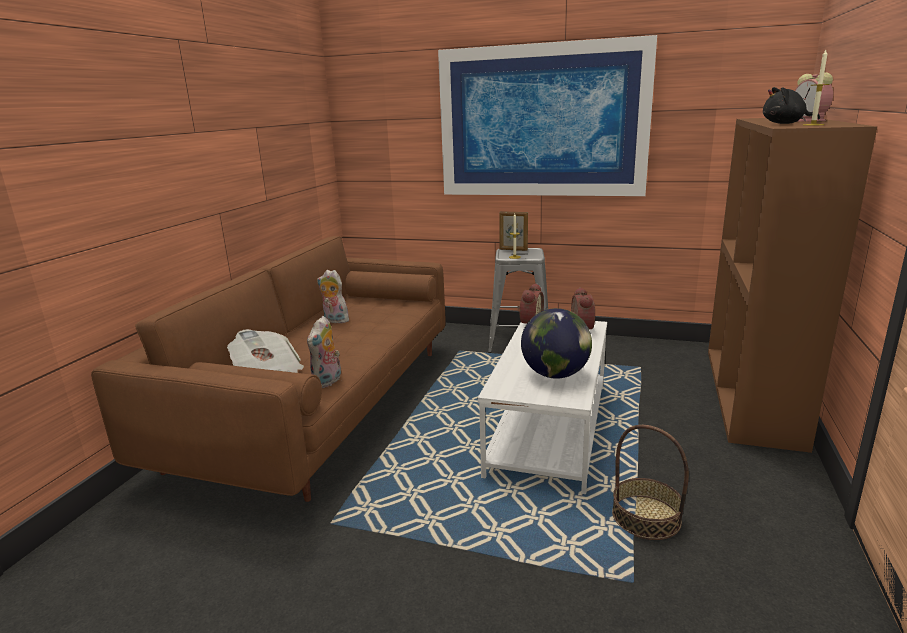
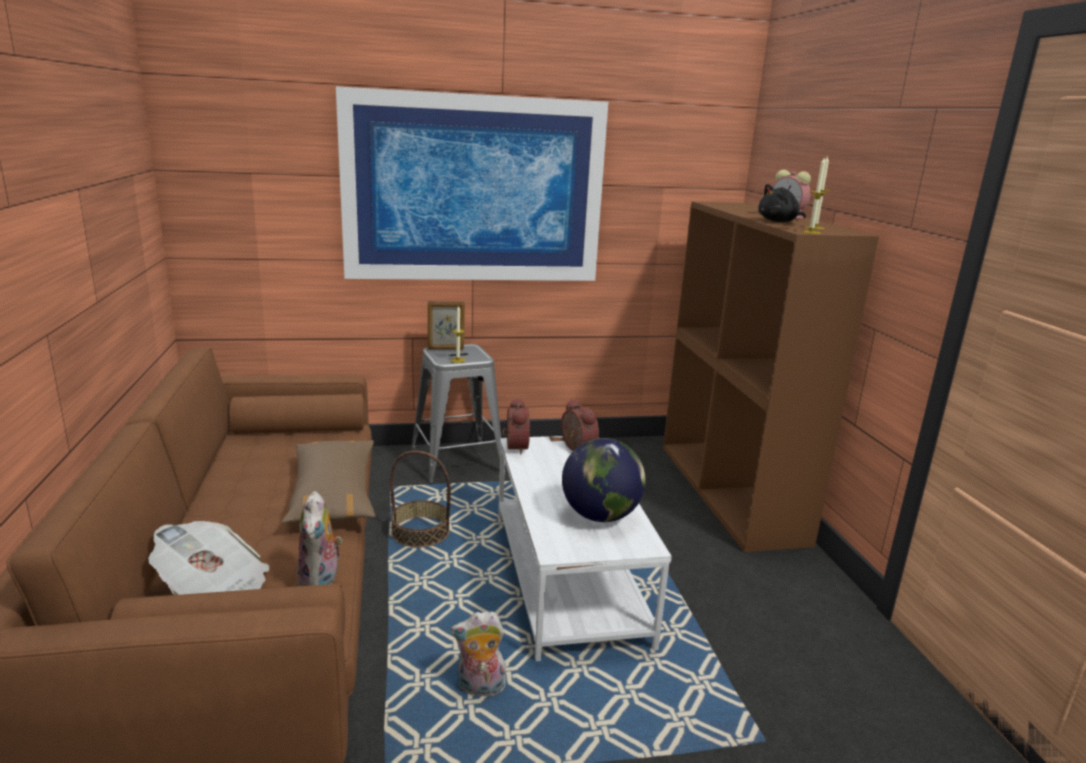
camera: 30 degrees left, 0 degrees up
(334, 320) = (244, 478): plush toy -> plush toy (480, 689)
(378, 336) = (333, 494): none -> brown pillow
(646, 517) = (729, 659): basket -> basket (420, 532)
(795, 127) = (811, 232): none -> candle

